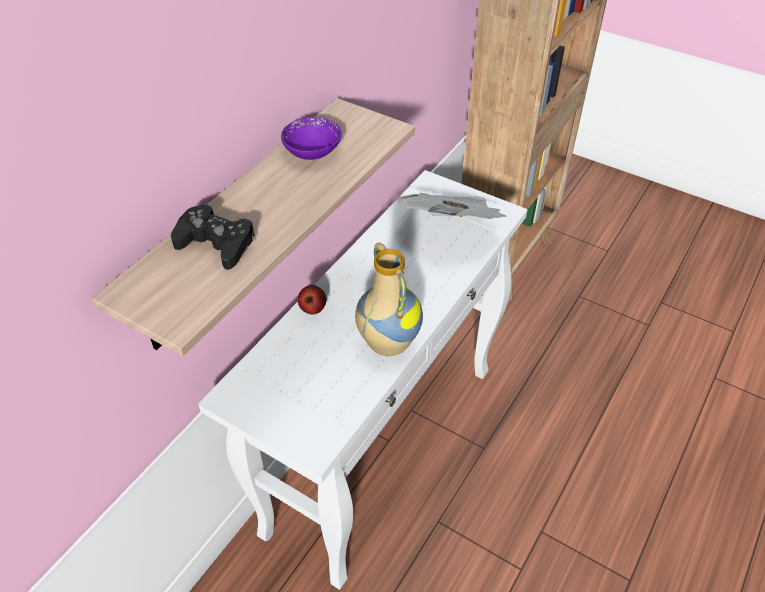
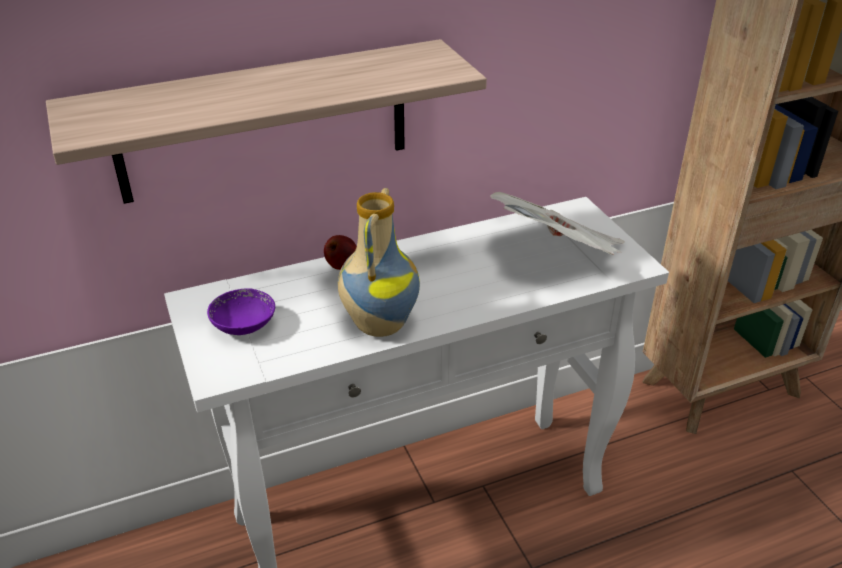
camera: 35 degrees right, 10 degrees down
(216, 243) = (183, 99): black game controller -> none
(312, 151) = (358, 67): purple bowl -> purple bowl (244, 326)

